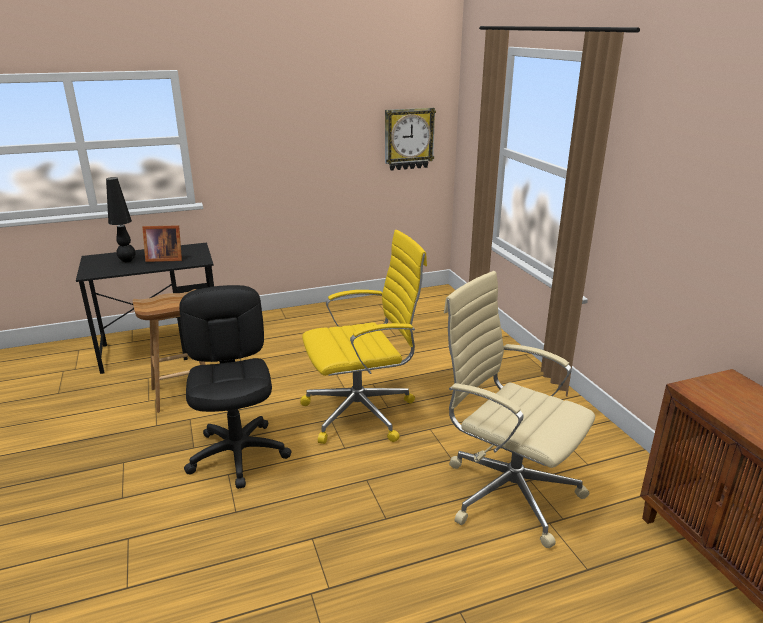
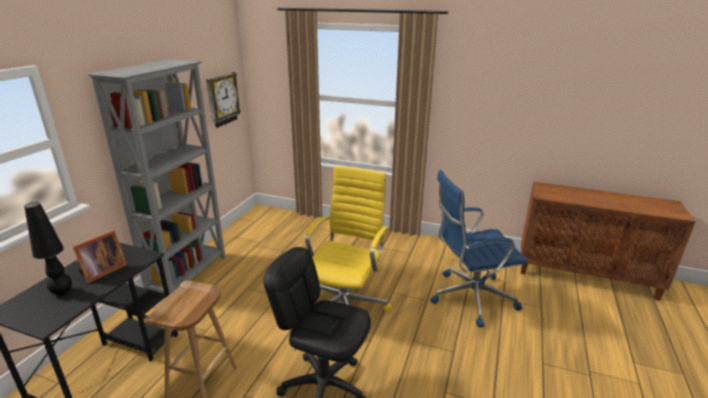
camera: 50 degrees left, 0 degrees up
(297, 316) = (189, 274): none -> grey bookcase
(507, 491) = (470, 297): beige office chair -> blue office chair

